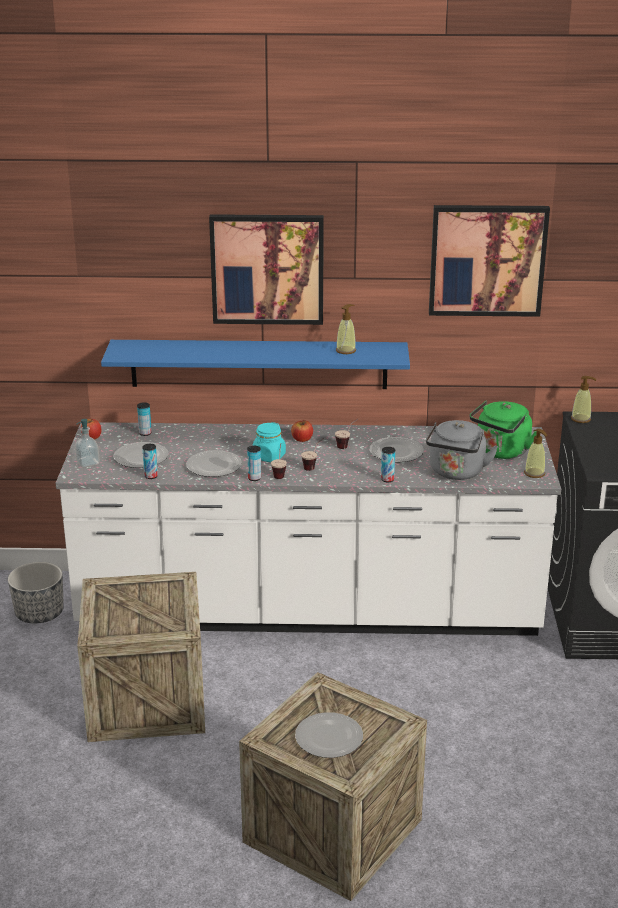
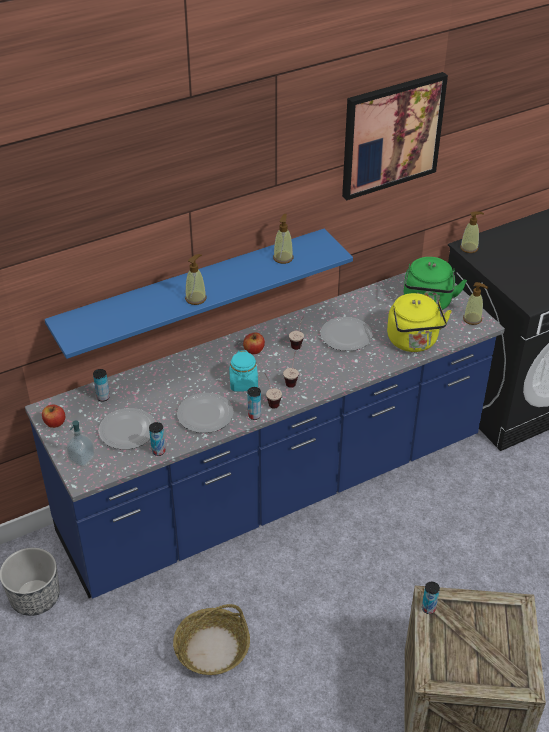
camera: 30 degrees left, 15 degrees up
(146, 700) = (212, 648): crate -> basket
(241, 356) = (196, 298): none -> soap dispenser
(267, 269) = (197, 202): picture -> none
(309, 611) = (274, 489): white counter -> blue counter
(329, 738) = (481, 652): plate -> none
(387, 479) = (366, 371): can -> can (428, 608)
(456, 473) = (413, 342): grey kettle -> yellow kettle

